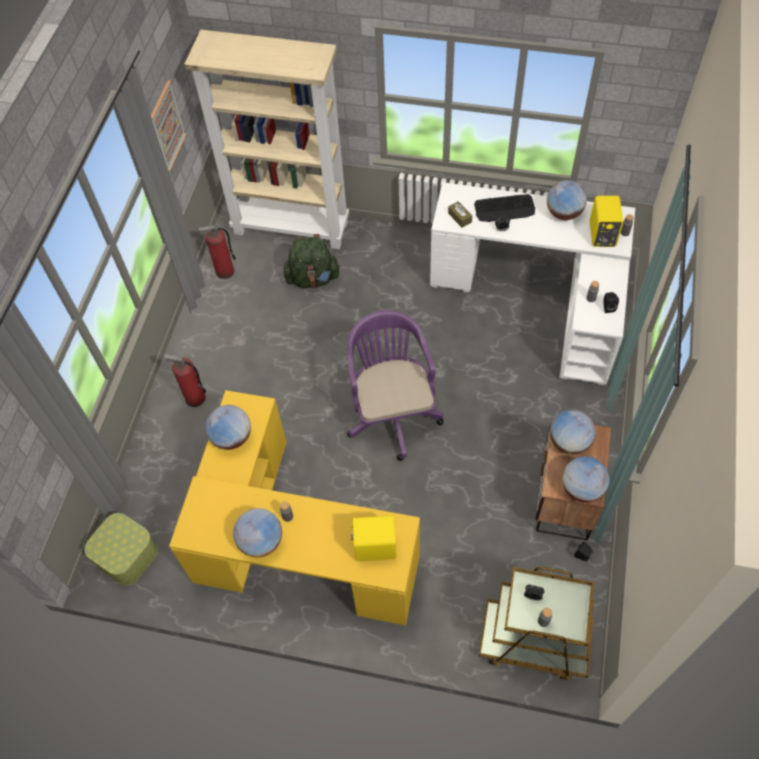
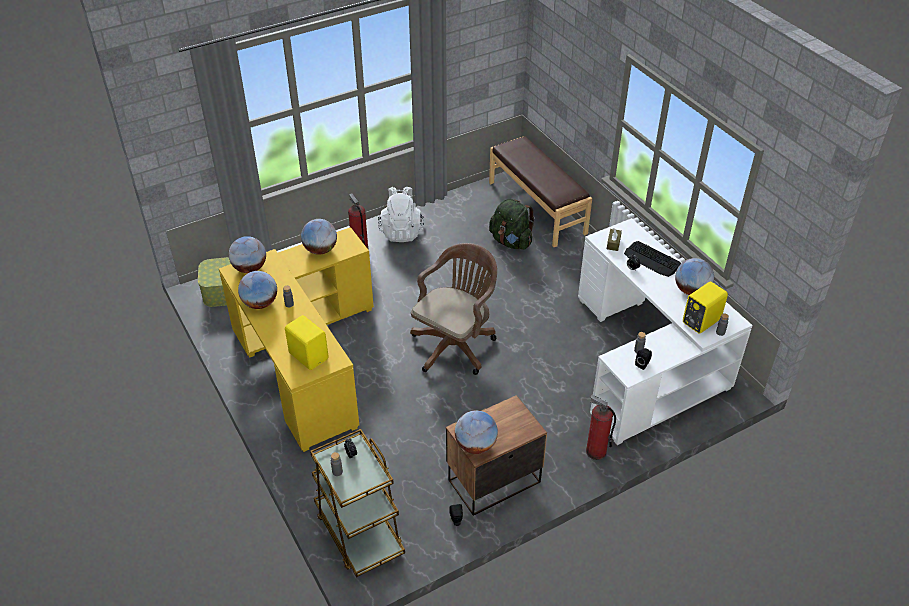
camera: 45 degrees right, 15 degrees down
(167, 126) = (471, 59): picture -> none
(208, 348) = (401, 231): none -> white backpack
(225, 271) = (465, 201): fire extinguisher -> fire extinguisher (595, 451)
(292, 227) = (537, 207): beige bookcase -> brown bench
(392, 412) = (455, 344): purple office chair -> brown office chair
(569, 442) = (506, 416): globe -> globe (250, 268)

